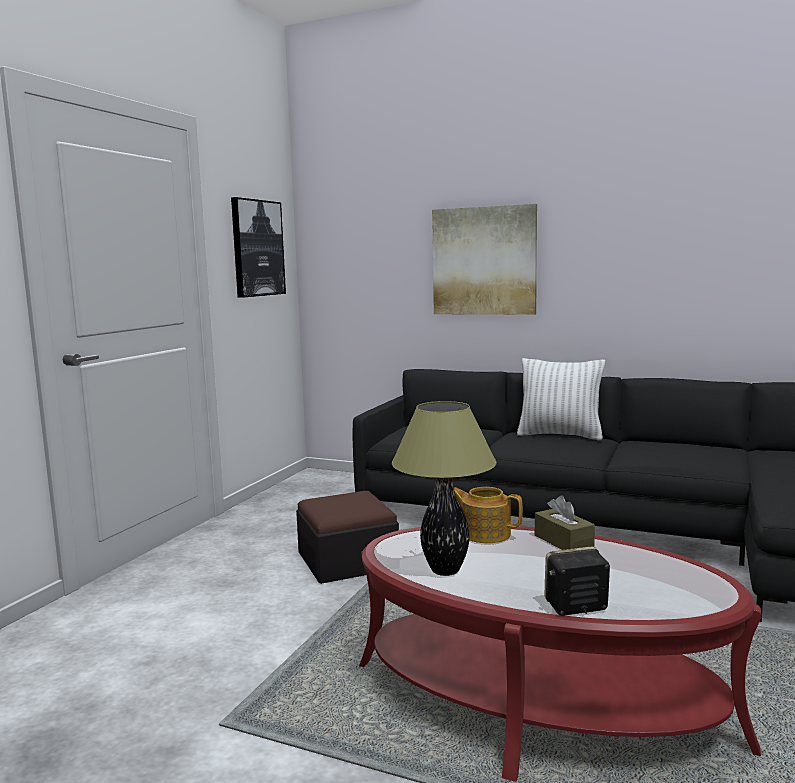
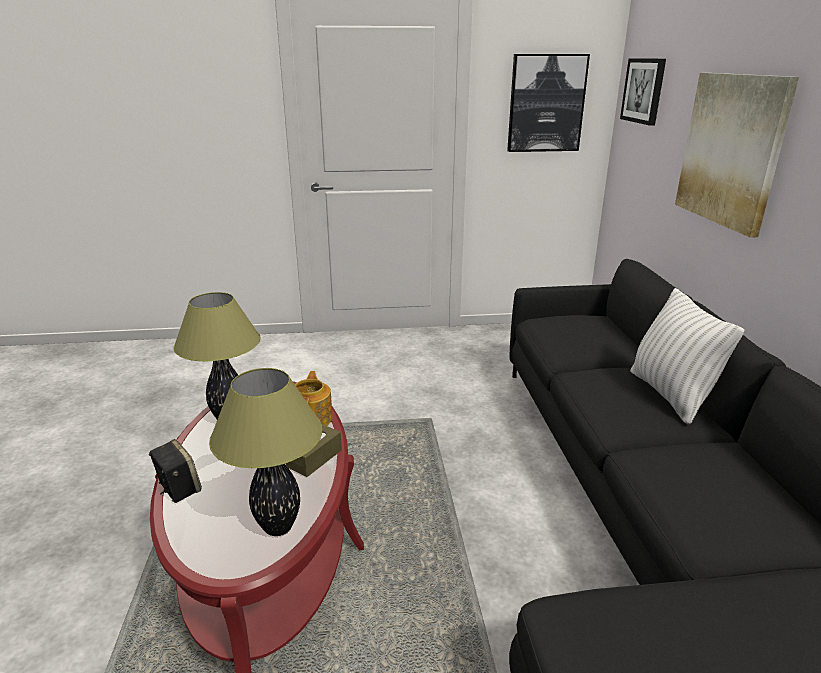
camera: 60 degrees right, 15 degrees up
(344, 232) = (644, 90): none -> picture
(347, 560) = (428, 399): ottoman -> none
(670, 568) = (278, 528): none -> table lamp

